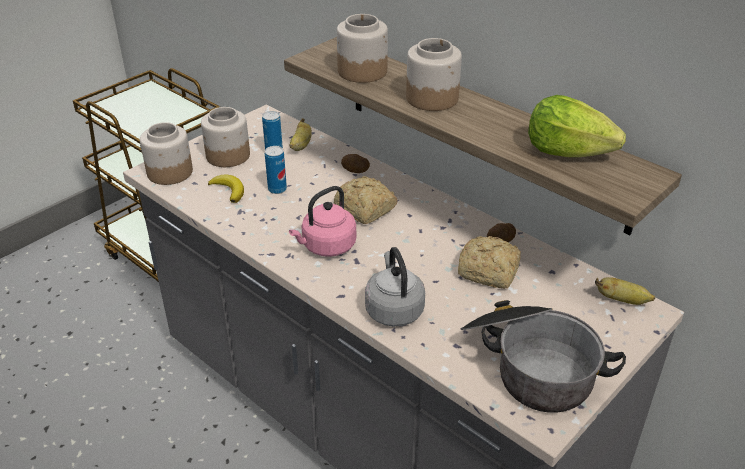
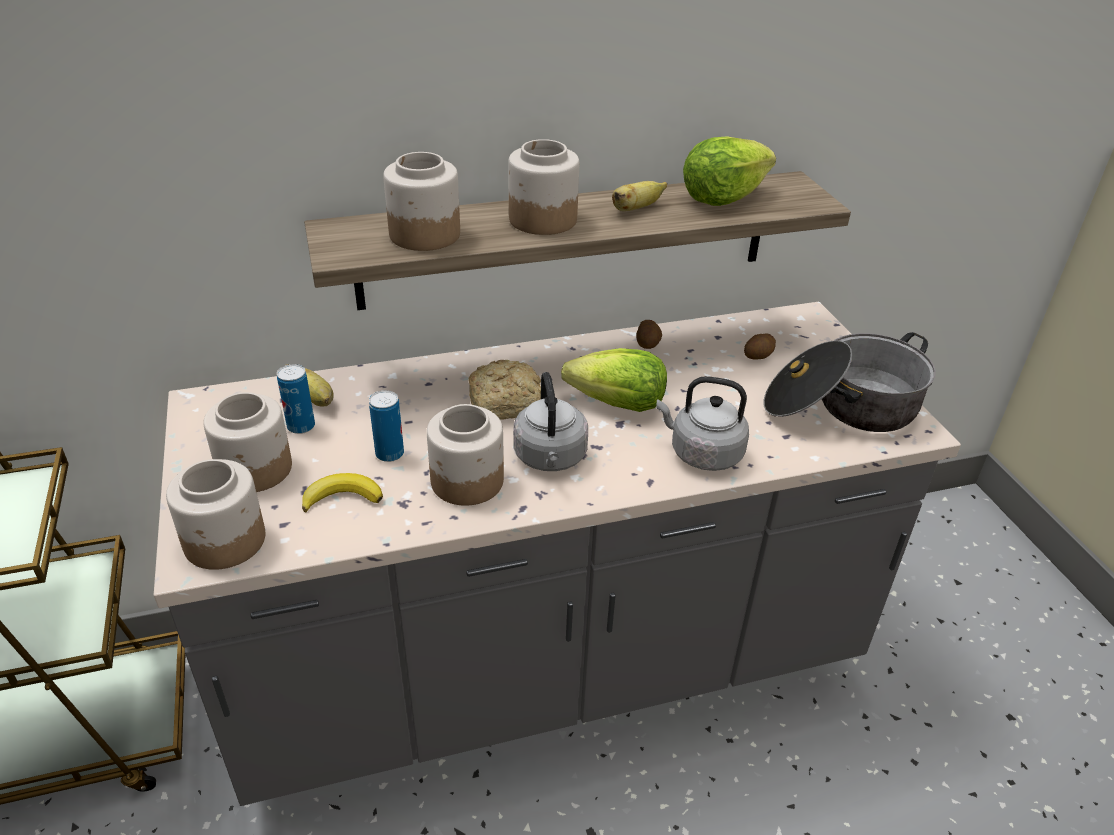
camera: 60 degrees left, 0 degrees up
(277, 225) = (467, 482): none -> jar
(326, 247) = (550, 458): pink kettle -> grey kettle
(355, 171) = (421, 380): potato -> potato (758, 356)
(411, 253) = (618, 404): none -> lettuce
(490, 272) = (690, 370): bread -> none
(622, 300) = (785, 321): banana -> banana (636, 208)

